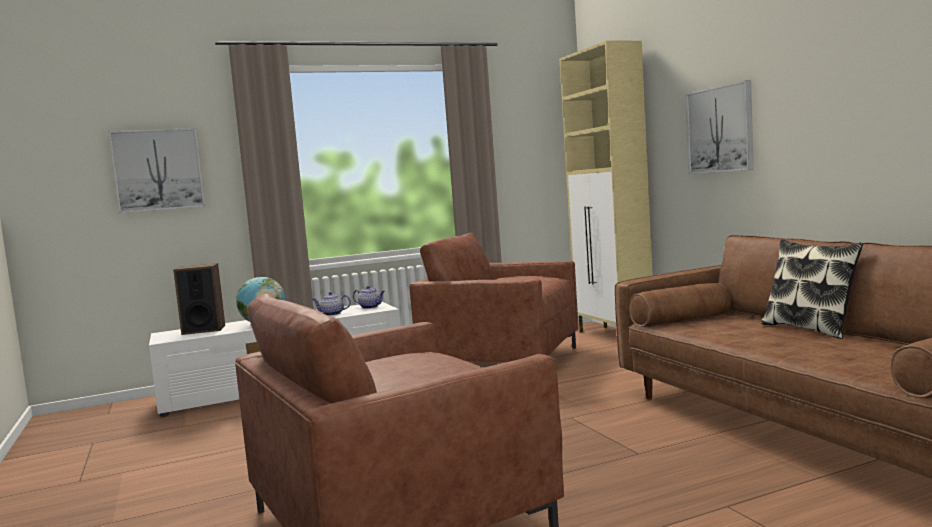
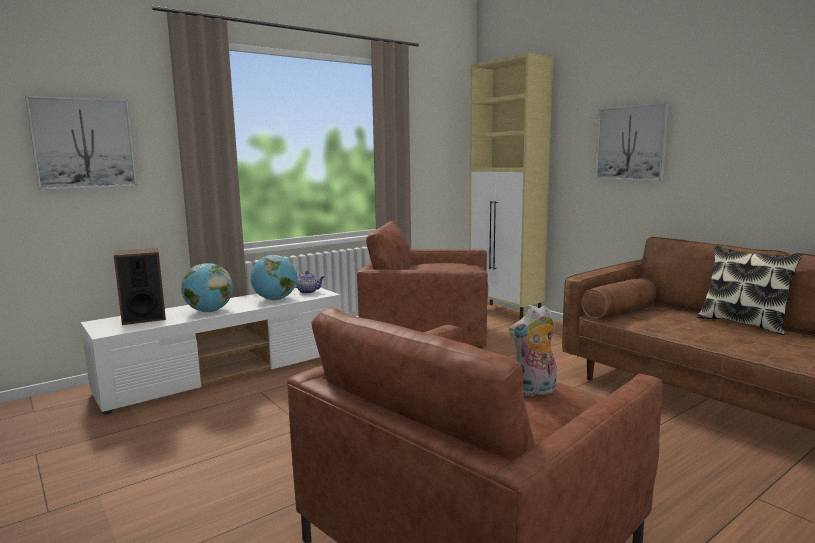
camera: 15 degrees left, 5 degrees up
(332, 314) = (275, 300): teapot -> globe
(445, 372) = (534, 391): none -> plush toy

